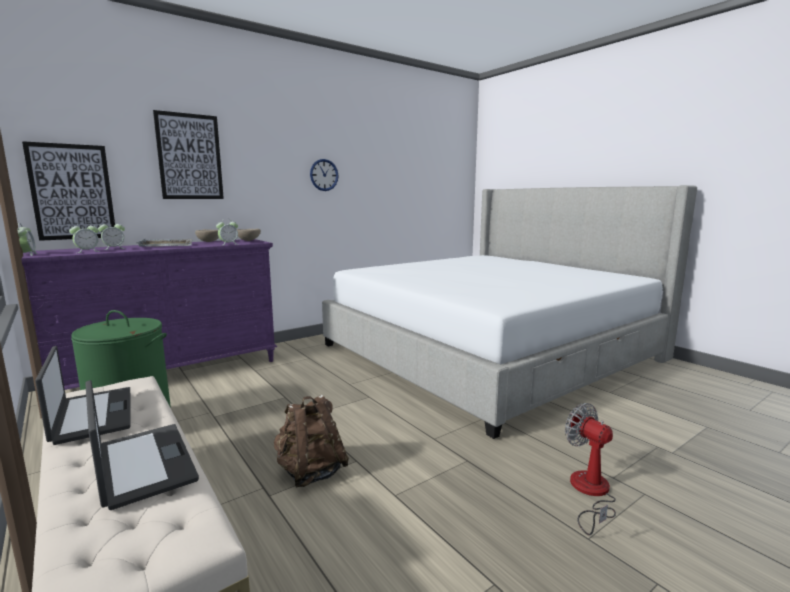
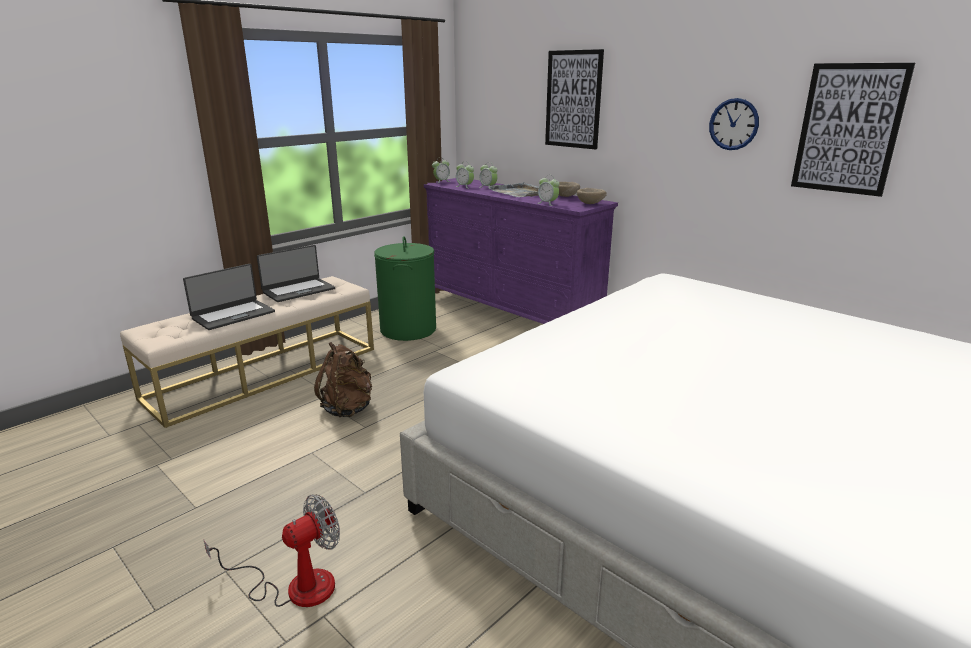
camera: 80 degrees right, 10 degrees up
(72, 192) = (492, 133): picture -> picture (848, 129)

